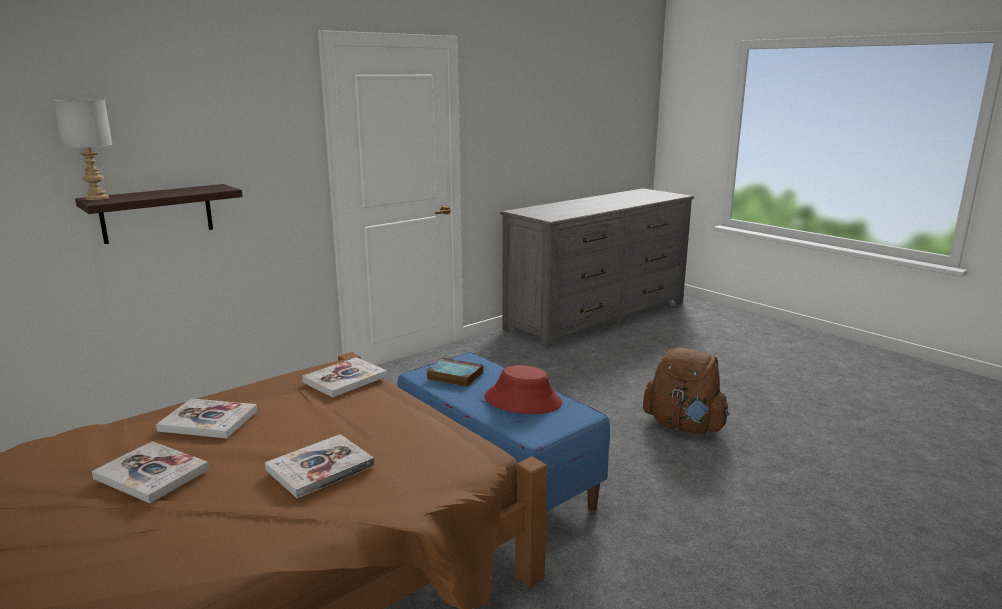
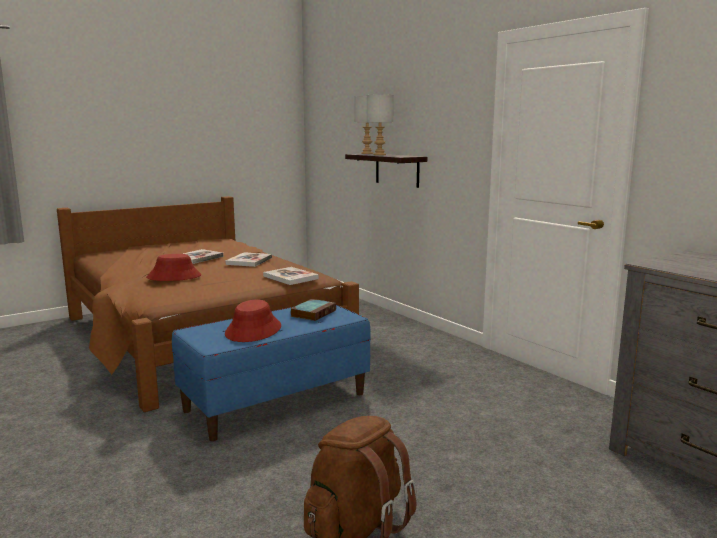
camera: 95 degrees right, 5 degrees down
(155, 194) = (380, 155): none -> grey table lamp
(320, 467) = (174, 277): book -> red hat

